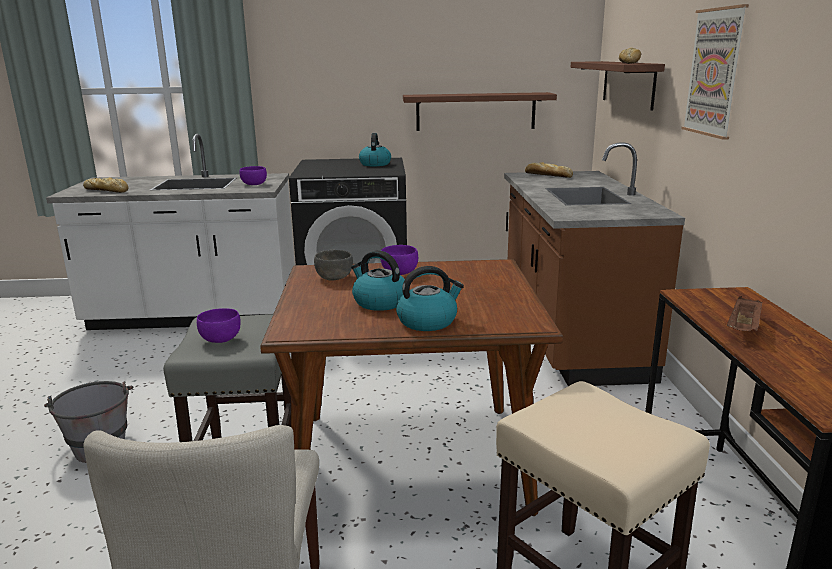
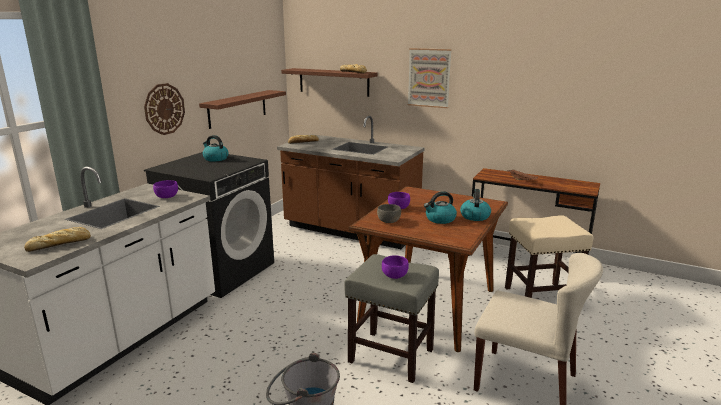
camera: 60 degrees left, 0 degrees up
(345, 94) = (164, 109): none -> wall clock

